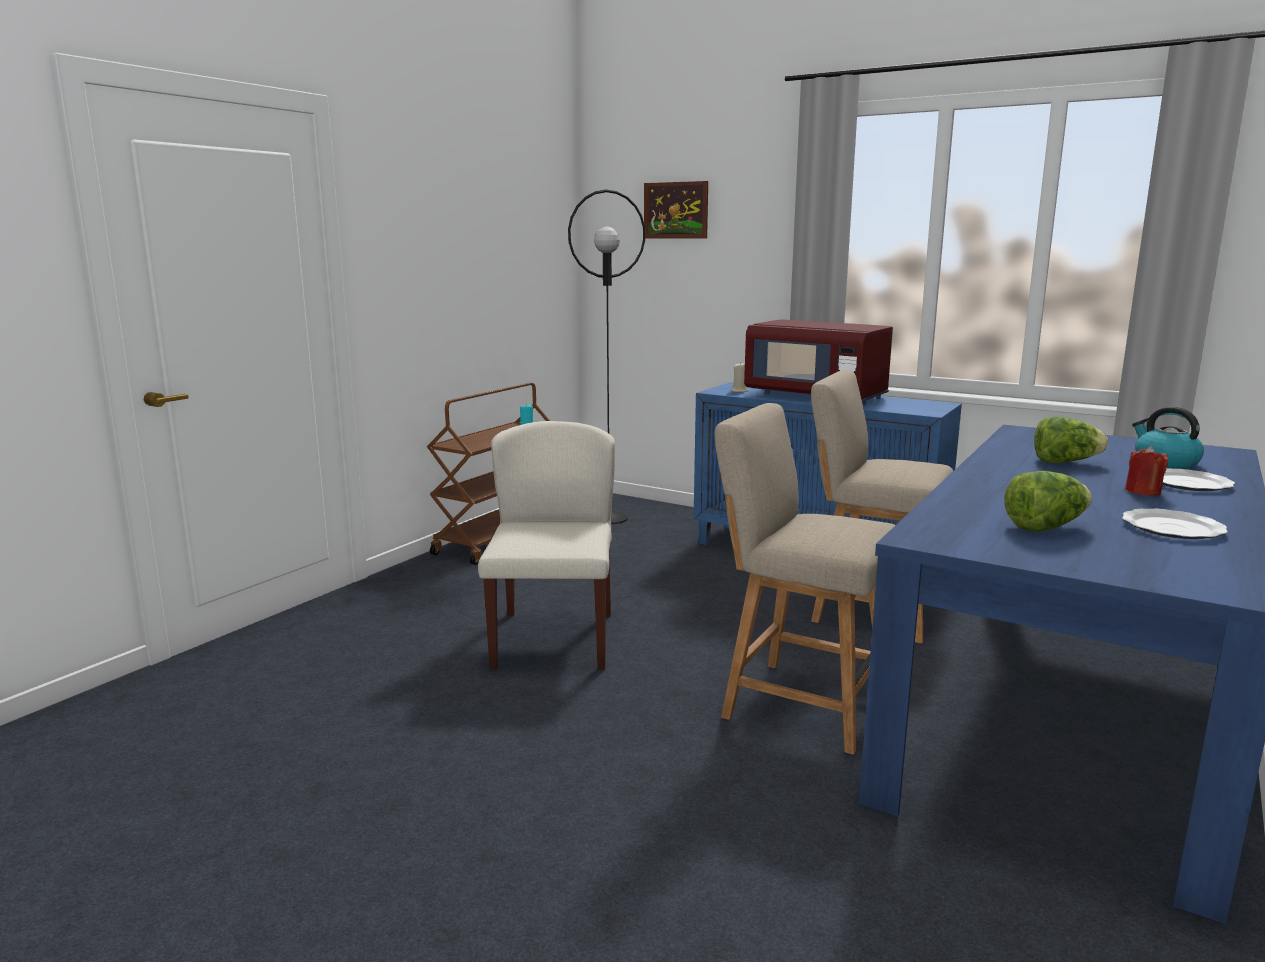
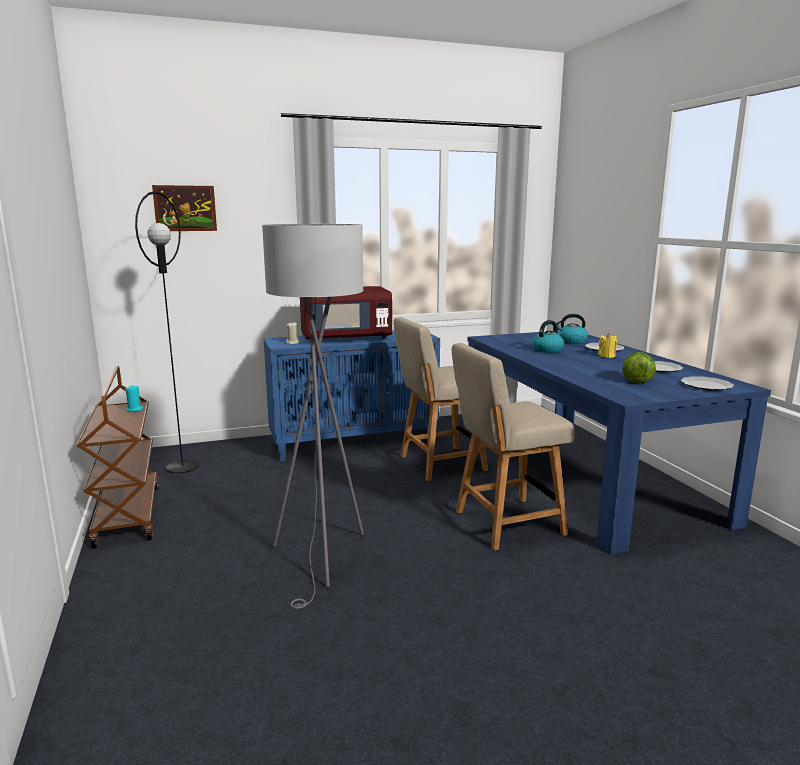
camera: 50 degrees left, 0 degrees up
(553, 639) = (323, 559): beige chair -> grey floor lamp
(1064, 462) = (547, 350): lettuce -> kettle
(1143, 491) = (606, 356): red candle -> yellow candle
(1158, 569) = (706, 385): none -> plate

